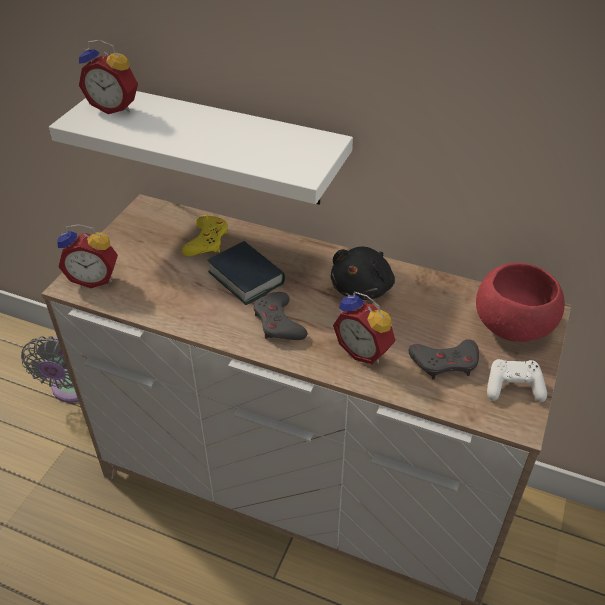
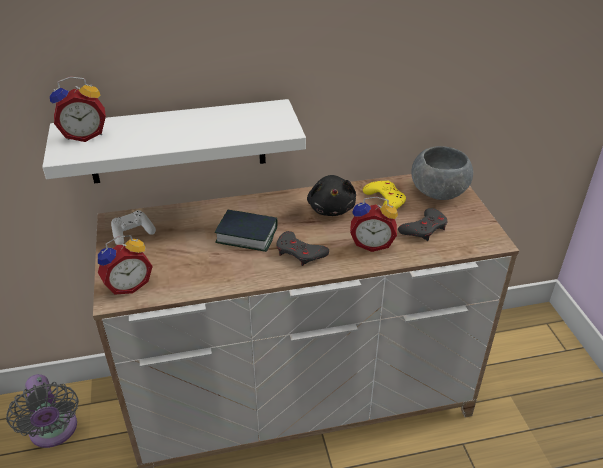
camera: 35 degrees left, 5 degrees down
(207, 241) = (190, 223): yellow game controller -> yellow game controller (385, 200)
(513, 326) = (439, 192): red bowl -> grey bowl
(513, 388) = (473, 225): white game controller -> white game controller (132, 234)

